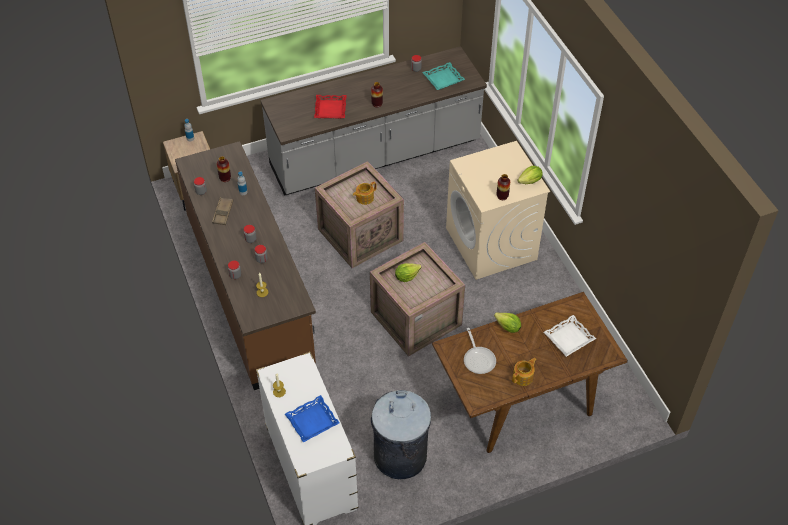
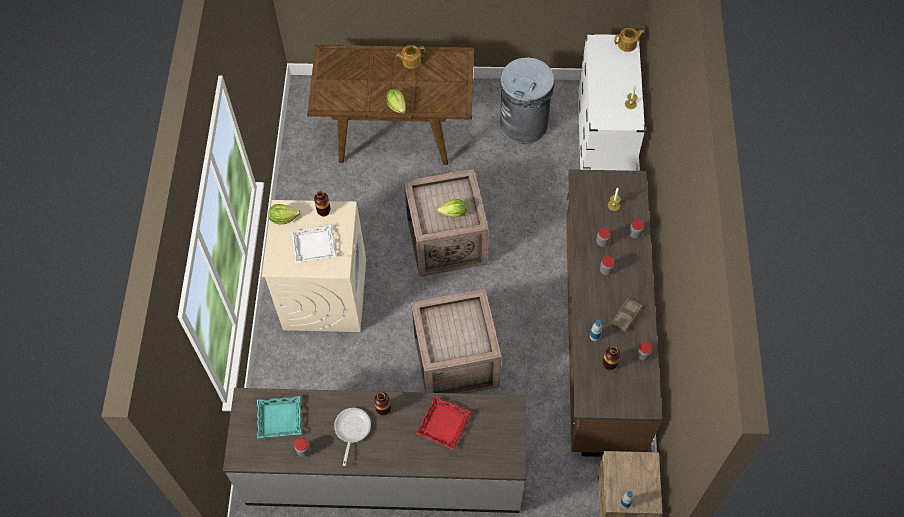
camera: 155 degrees left, 10 degrees up
(312, 421) = (610, 70): blue tray -> none
(364, 198) = (451, 324): teapot -> teapot (627, 44)
(478, 359) = (439, 88): frying pan -> frying pan (351, 430)
(569, 338) = (350, 78): white tray -> white tray (314, 245)

